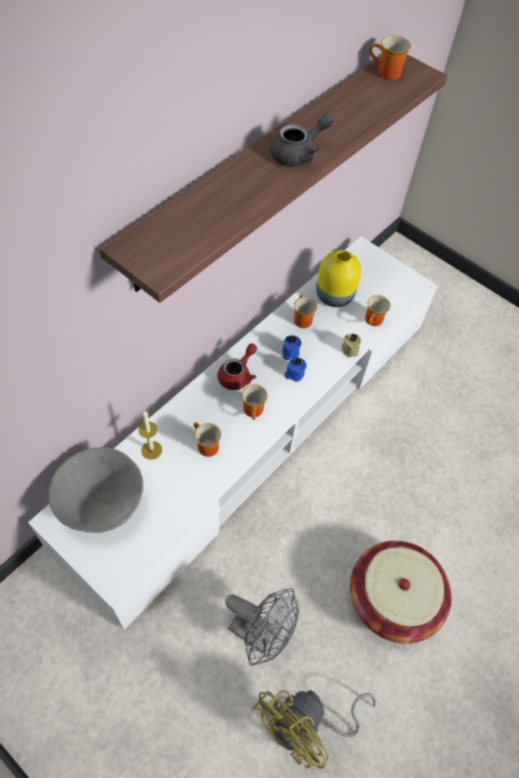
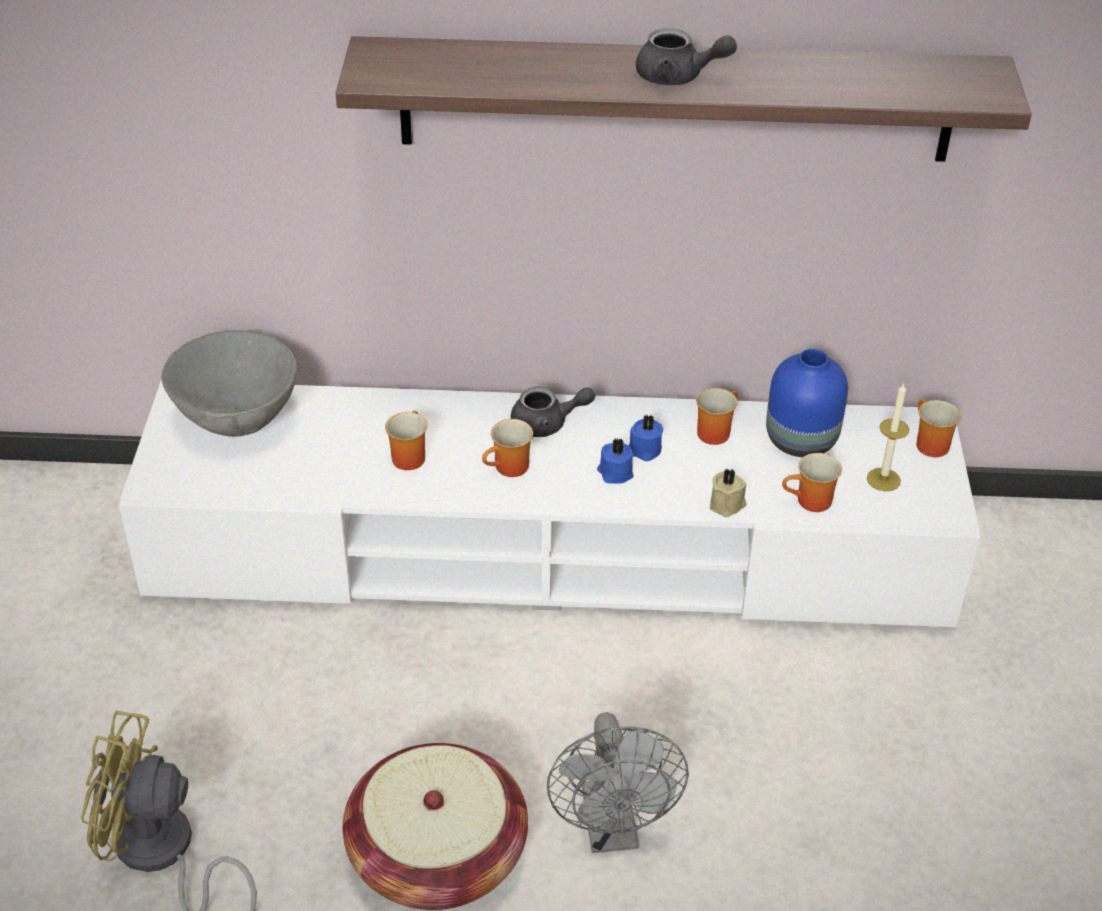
camera: 55 degrees right, 15 degrees down
(151, 450) = (351, 415): candle -> candle (883, 479)
(238, 375) = (547, 424): red teapot -> grey teapot
(260, 634) = (249, 734): grey fan -> grey fan (612, 831)
(334, 295) = (802, 438): yellow vase -> blue vase
(386, 73) = (941, 71): mug -> mug (928, 444)

